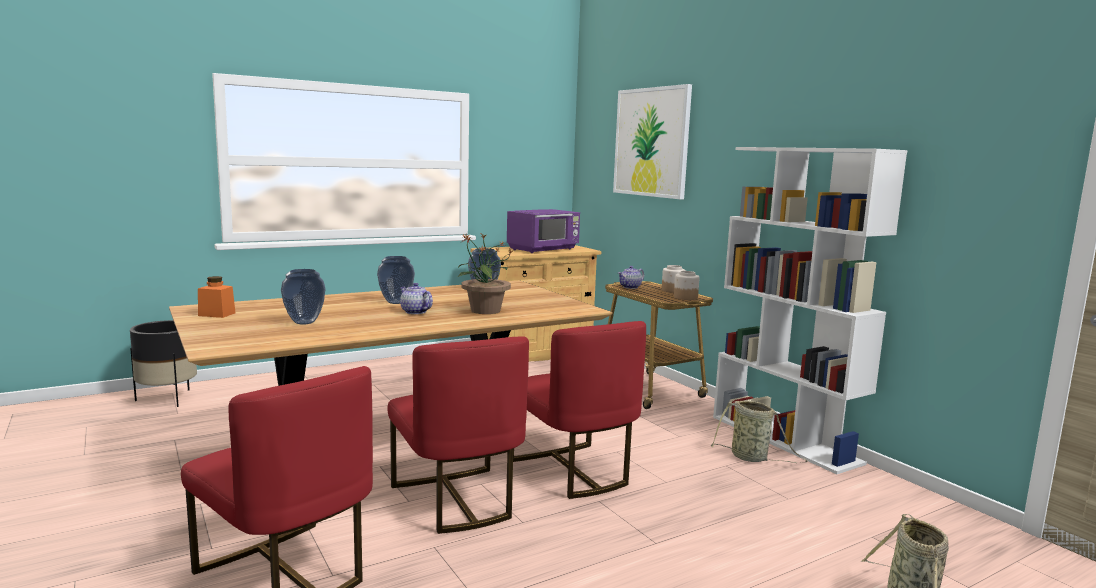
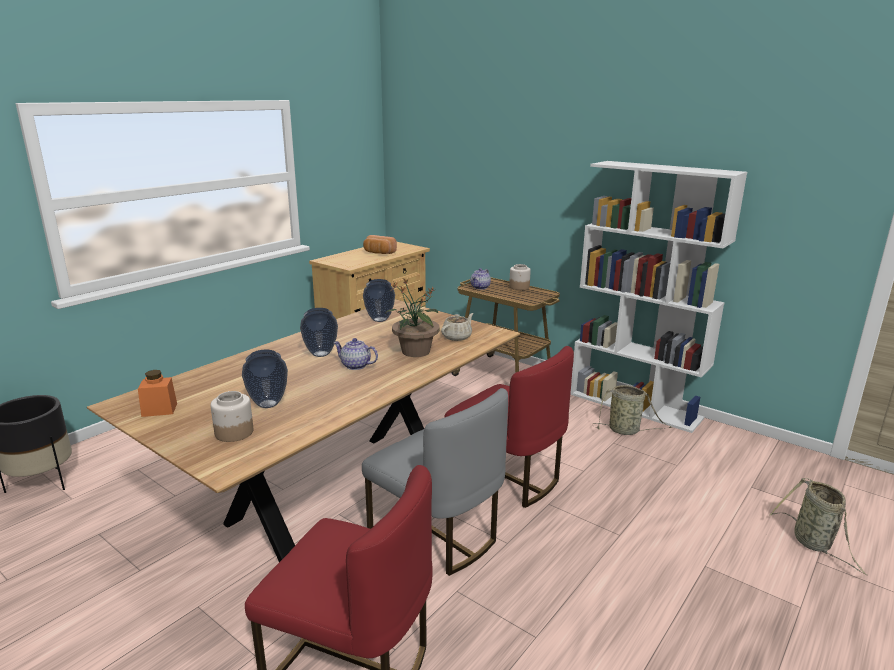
camera: 20 degrees left, 10 degrees up
(456, 500) = (437, 535): red chair -> grey chair
(541, 307) = (457, 337): none -> beige teapot
(544, 249) = (378, 253): purple microwave -> bread
(651, 142) = (478, 146): picture -> none
(685, 297) = (538, 295): jar -> jar (233, 432)

